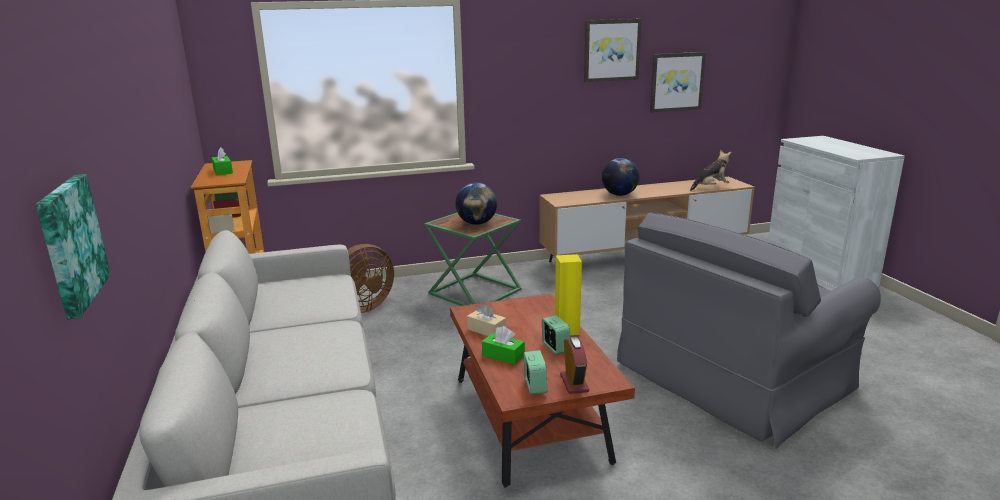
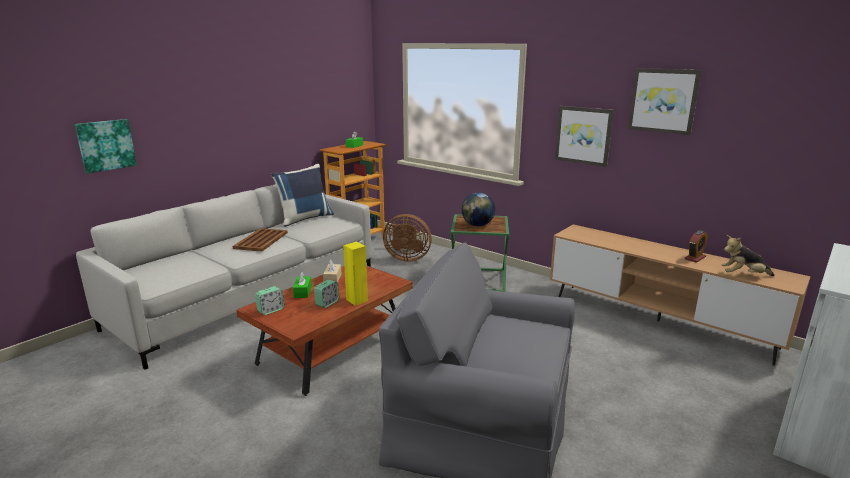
camera: 55 degrees right, 0 degrees up
(266, 296) = (305, 218): none -> blue pillow
(303, 340) = (261, 240): none -> brown tray
(574, 383) = (284, 320): alarm clock -> alarm clock (695, 258)
(619, 195) = (631, 247): globe -> none
(676, 82) = (744, 145): picture -> picture (583, 135)
(710, 187) = (743, 275): plush toy -> plush toy turned 150 degrees clockwise

